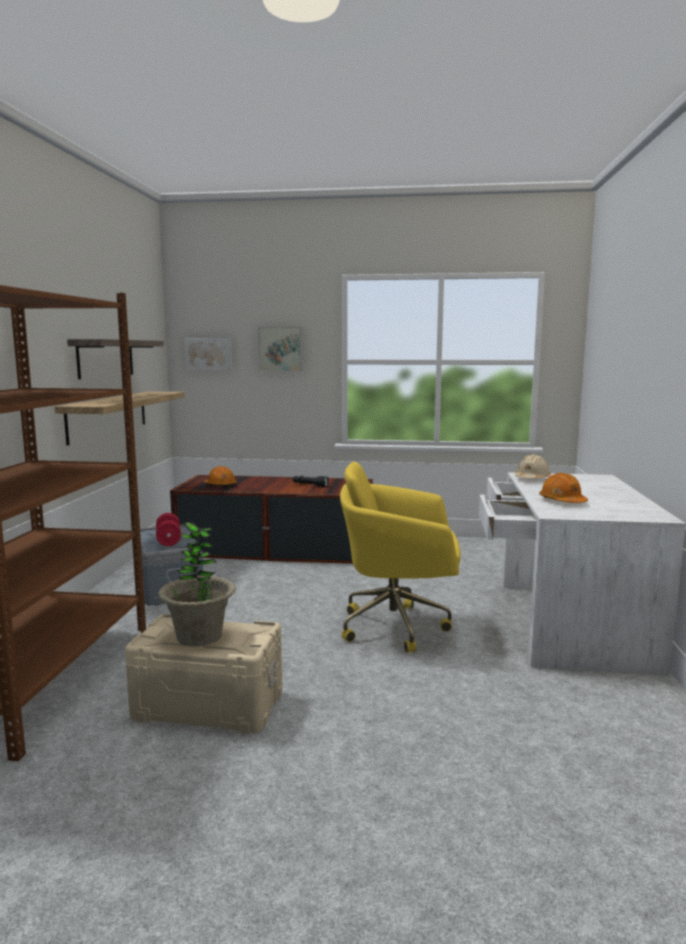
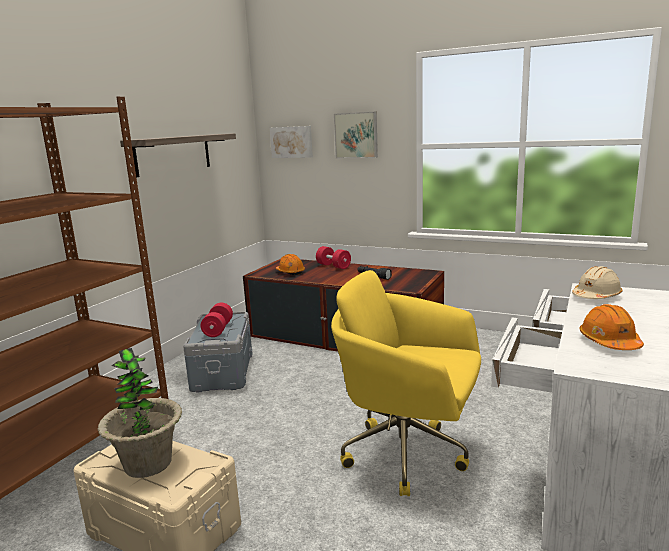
camera: 20 degrees right, 5 degrees up
(108, 415) = (178, 208): shelf -> none
(261, 479) = (333, 266): none -> red dumbbell

